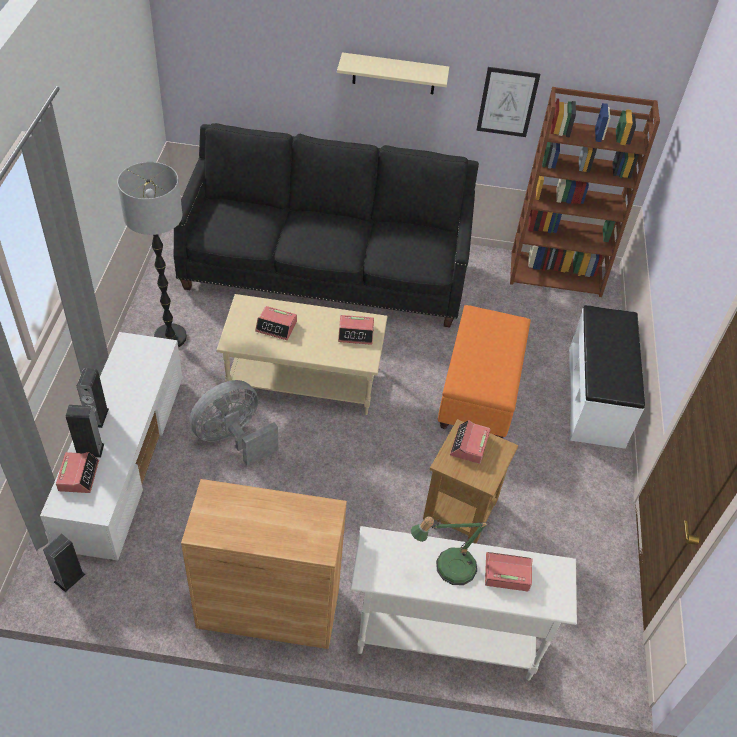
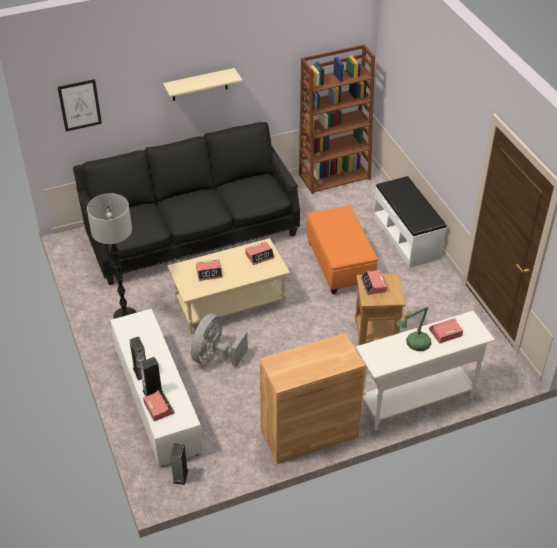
camera: 25 degrees left, 5 degrees down
(507, 102) = (275, 77): picture -> picture (80, 105)

